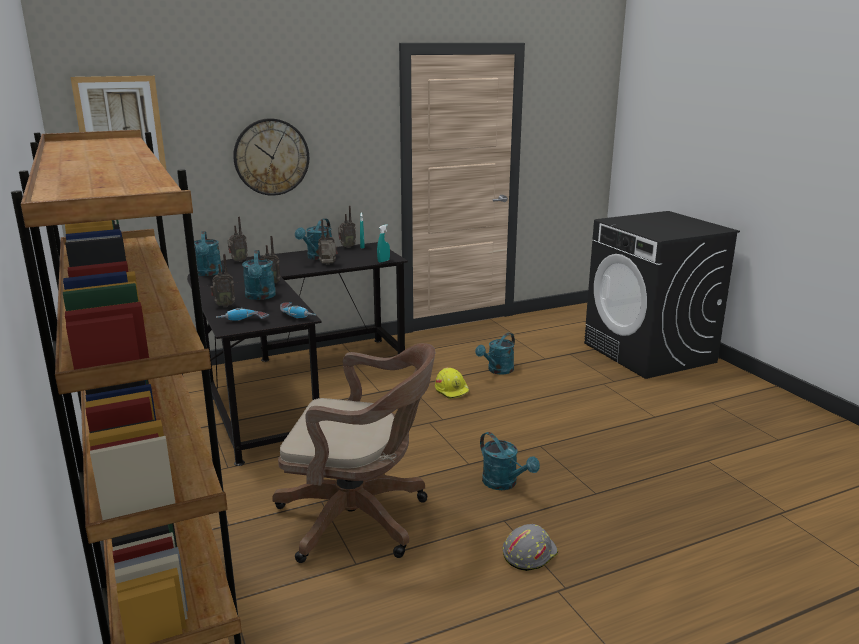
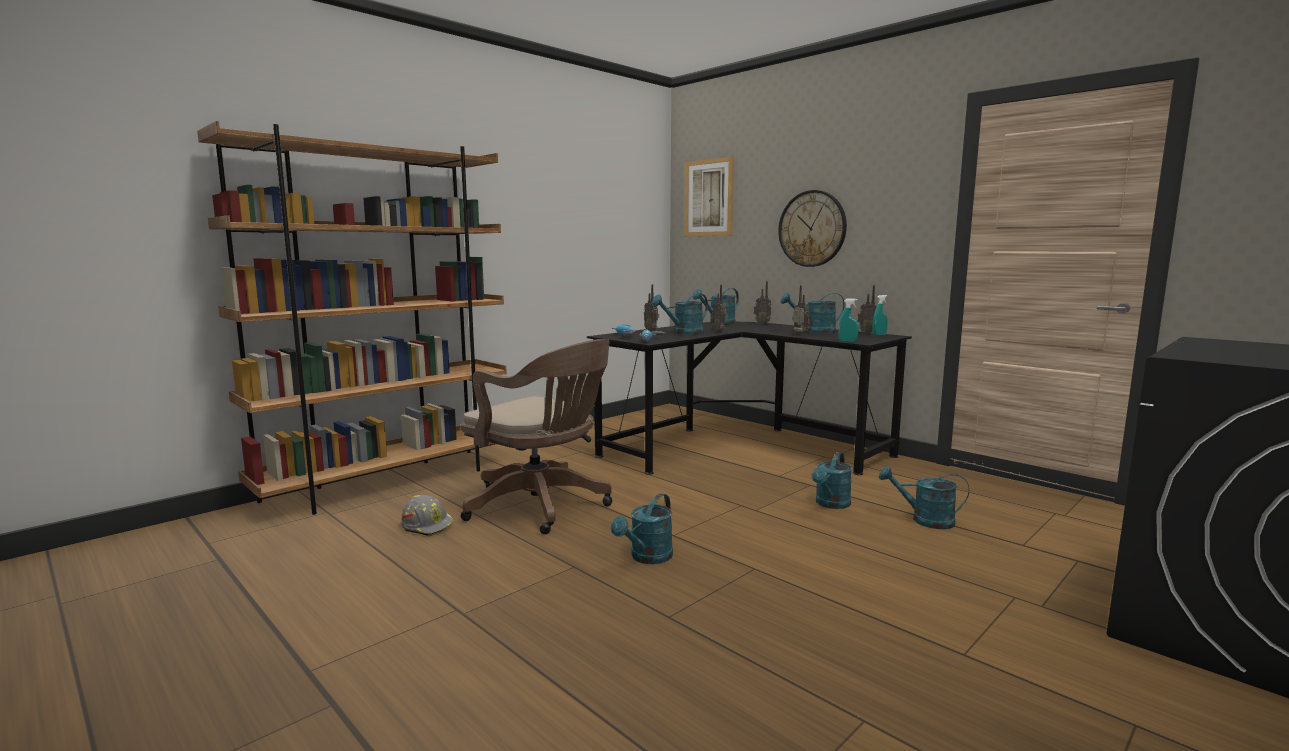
camera: 70 degrees right, 10 degrees down
(360, 519) = (542, 506): brown office chair -> brown office chair turned 45 degrees counterclockwise
(452, 390) = (831, 504): yellow hard hat -> turquoise watering can
(528, 553) = (518, 586): grey hard hat -> grey hard hat (428, 525)

